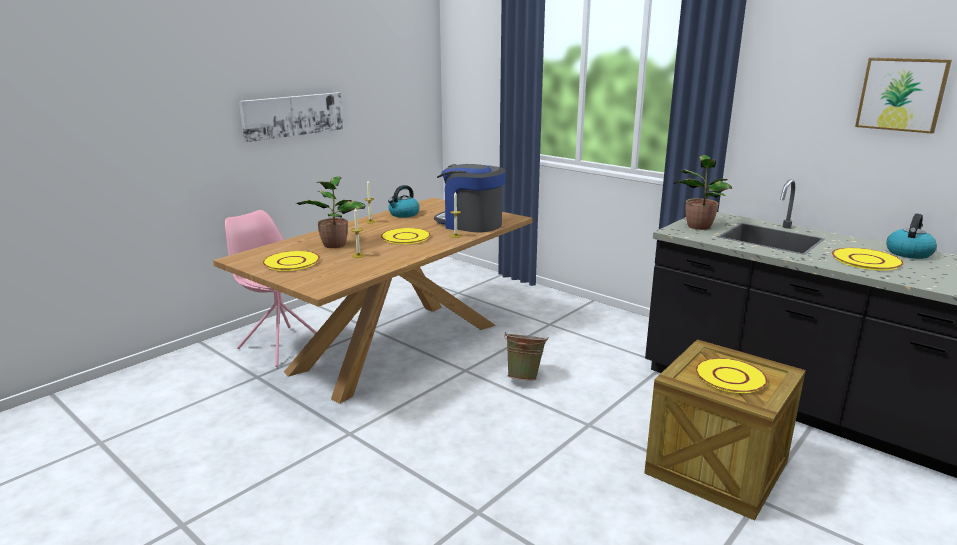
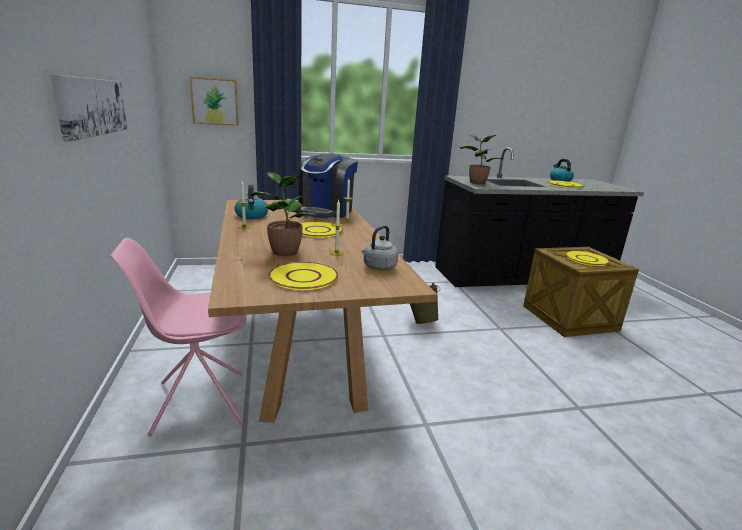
camera: 55 degrees left, 0 degrees up
(346, 273) = (378, 267): none -> grey kettle
(470, 224) = (326, 211): coffee machine -> coffee machine turned 45 degrees counterclockwise
(902, 94) = (535, 97): picture -> picture (215, 101)

